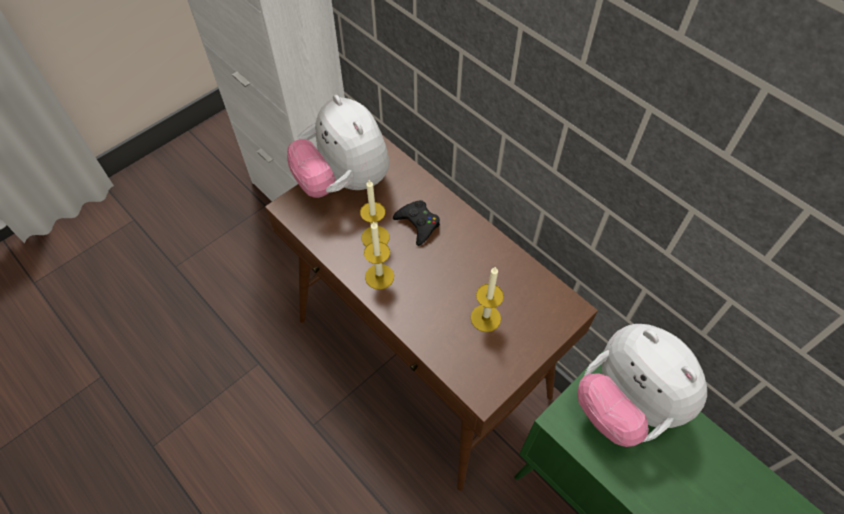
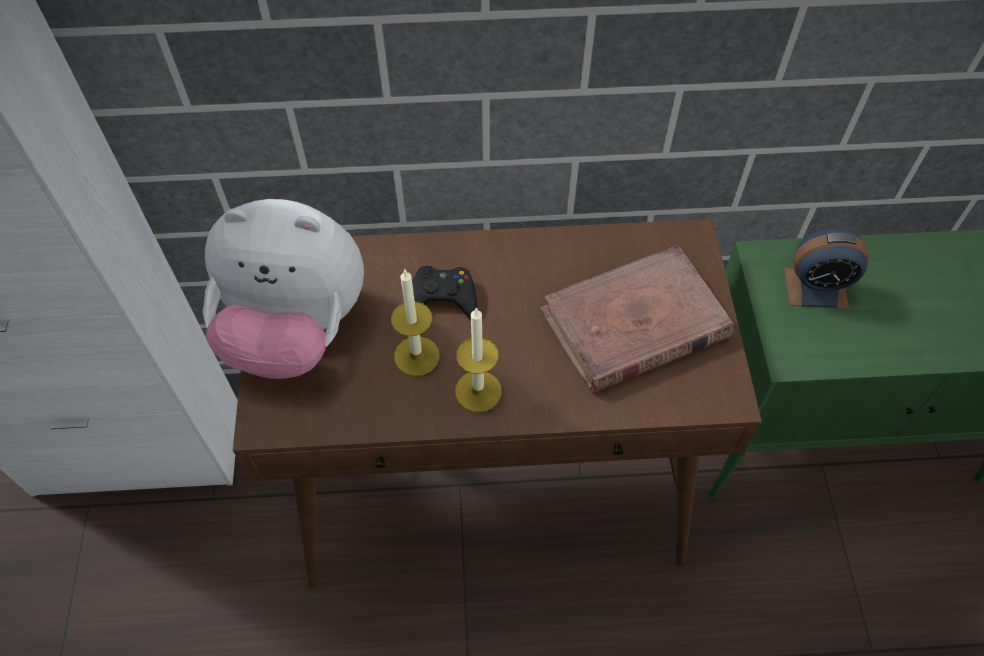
camera: 50 degrees left, 0 degrees up
(485, 318) = (634, 324): candle -> brown book
(625, 404) = (815, 288): plush toy -> alarm clock

